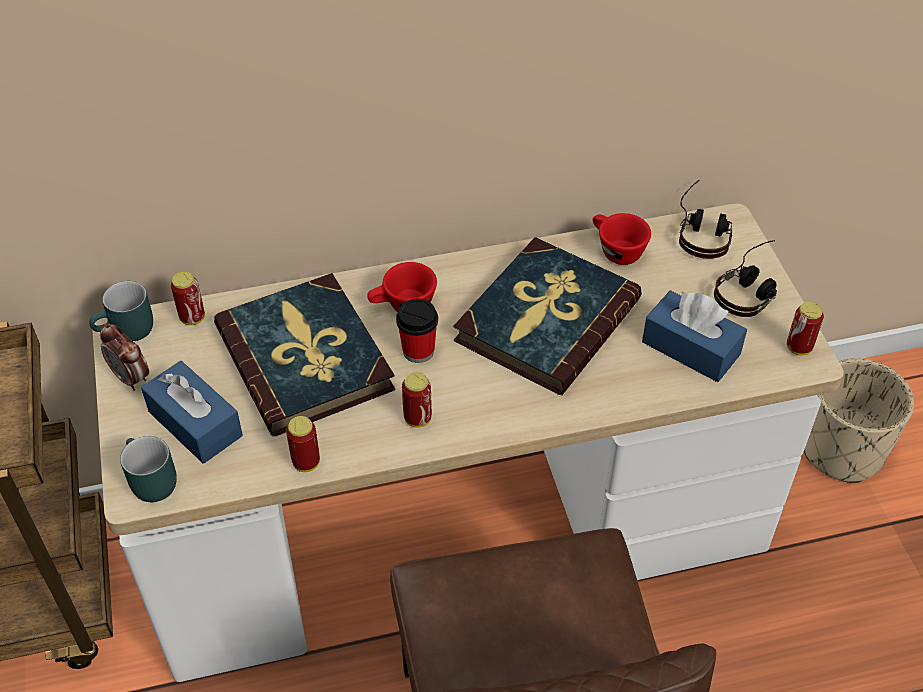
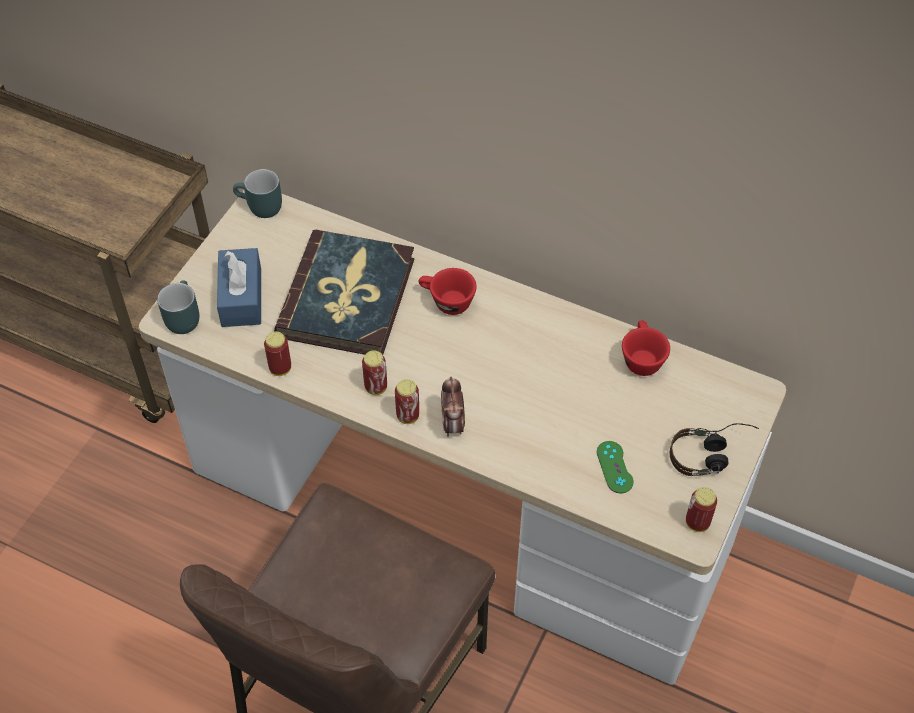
camera: 40 degrees right, 5 degrees up
(131, 378) = (233, 241): alarm clock -> alarm clock (453, 424)
(192, 318) = (306, 223): can -> can (408, 416)
(418, 351) = (424, 340): cup -> none
(546, 320) = (533, 376): book -> none
(691, 348) = (614, 467): blue tissue box -> green game controller
(703, 231) = (727, 386): headphones -> none
(842, 450) = (819, 658): beige planter -> none

